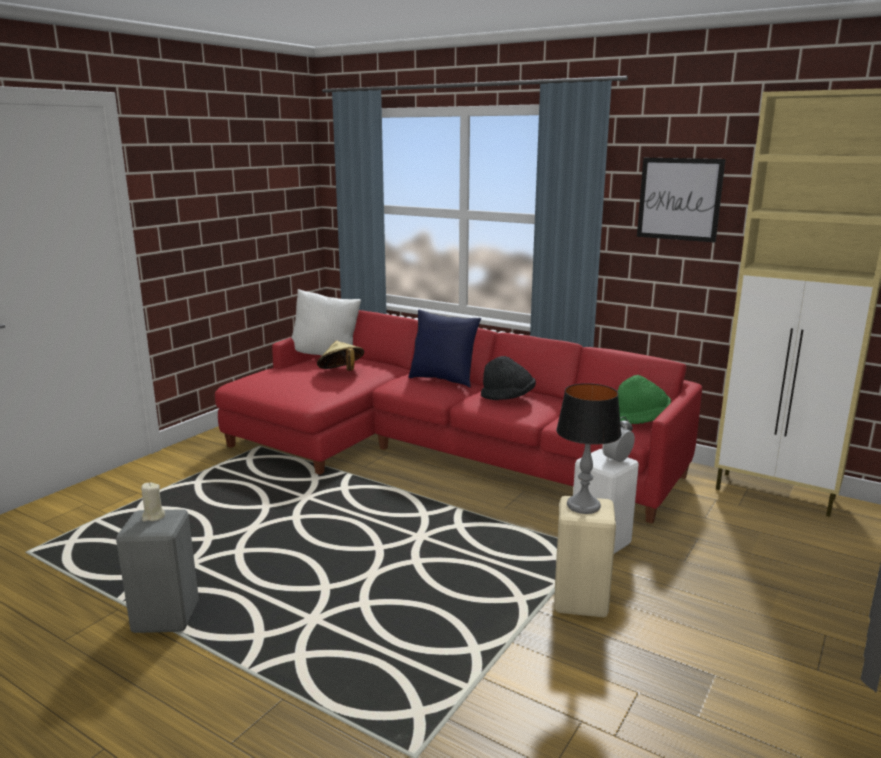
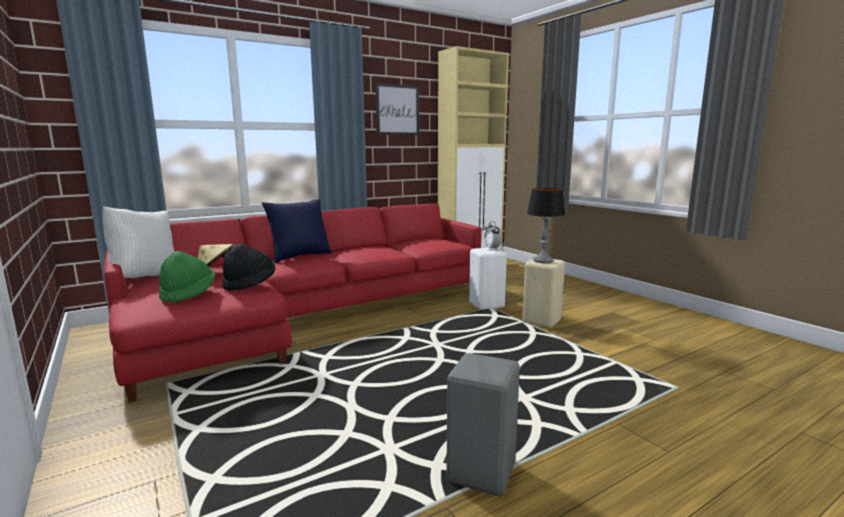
camera: 65 degrees left, 5 degrees down
(153, 516) = (475, 365): beige candle -> none
(508, 398) = (368, 250): black hat -> black hat (250, 284)
(640, 419) = (441, 238): green hat -> green hat (188, 294)

